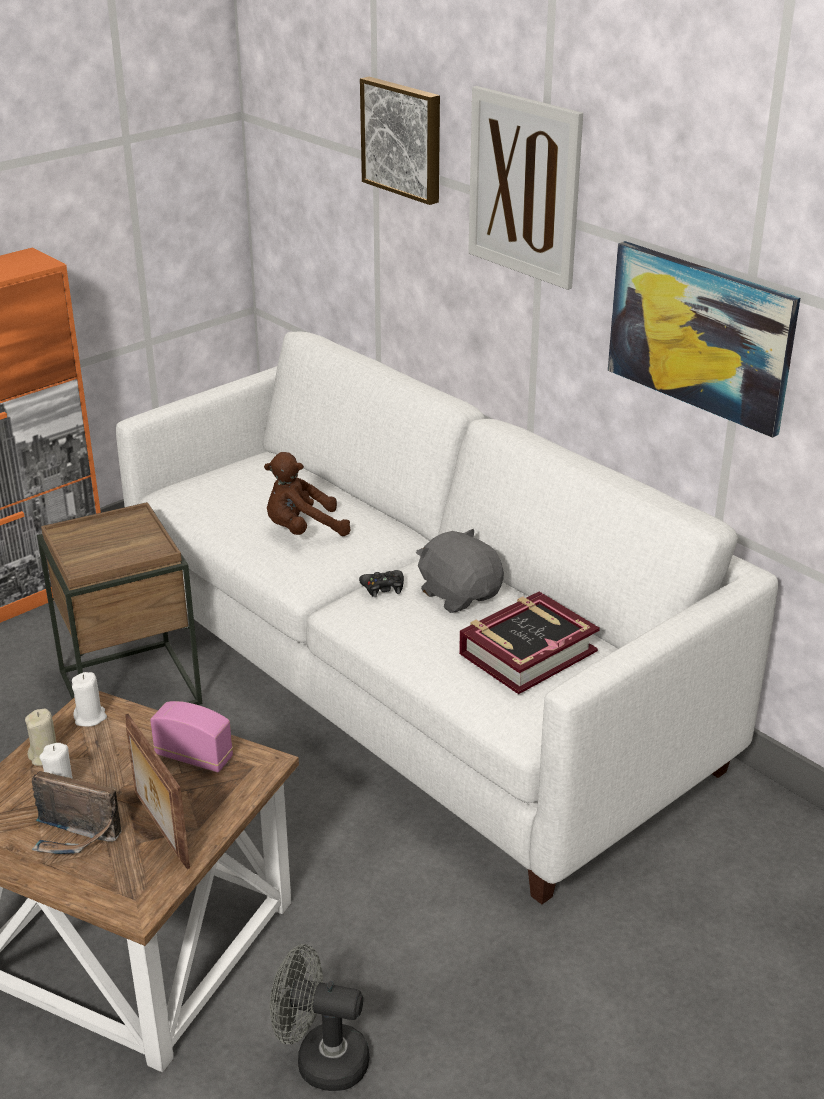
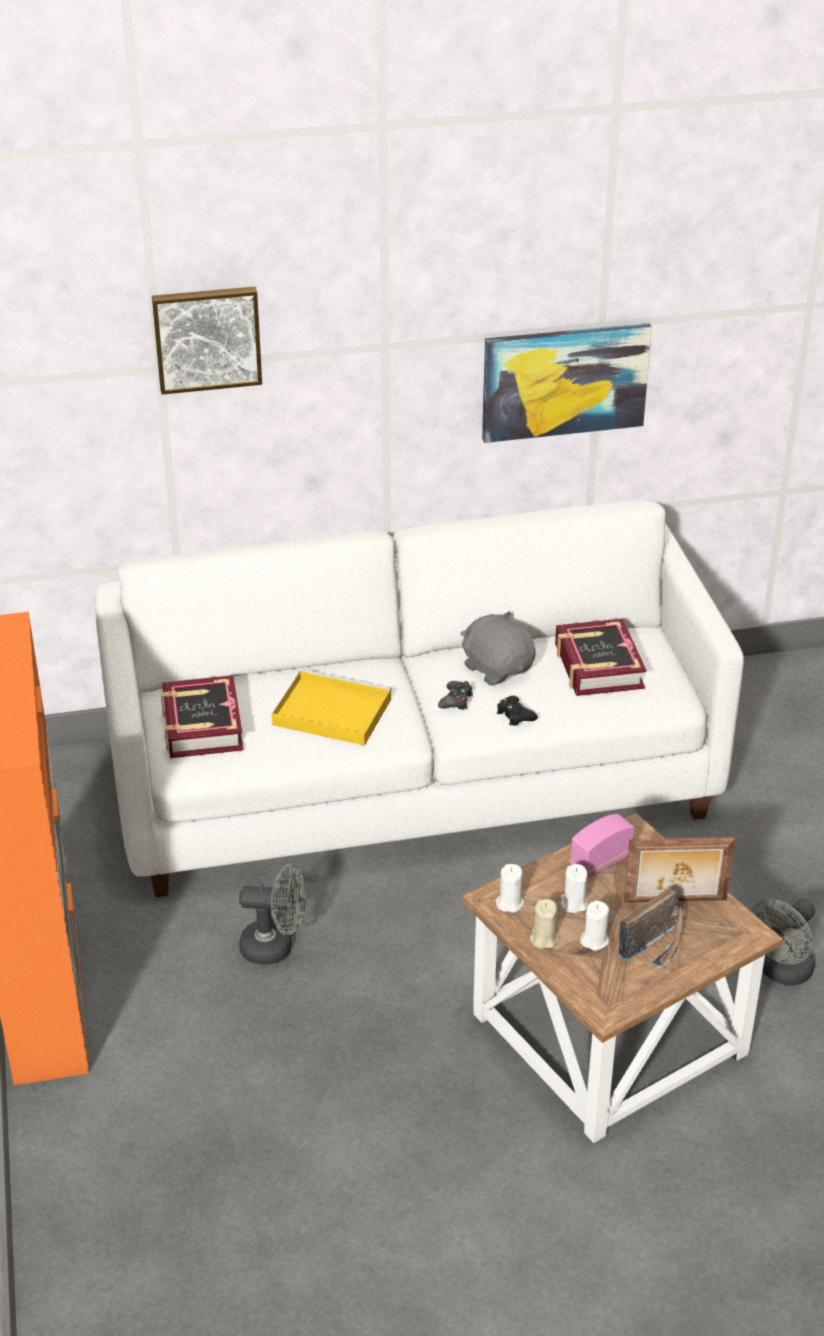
camera: 60 degrees left, 5 degrees up
(114, 758) = (573, 903): none -> white candle
(130, 687) = (275, 947): brown side table -> grey fan
(227, 481) = (201, 726): none -> book
(303, 530) = (329, 712): brown plush toy -> yellow tray
(390, 628) = (515, 715): none -> black game controller
(459, 594) = (497, 668): grey plush toy -> grey plush toy turned 60 degrees clockwise
(524, 187) = (369, 332): picture -> none

